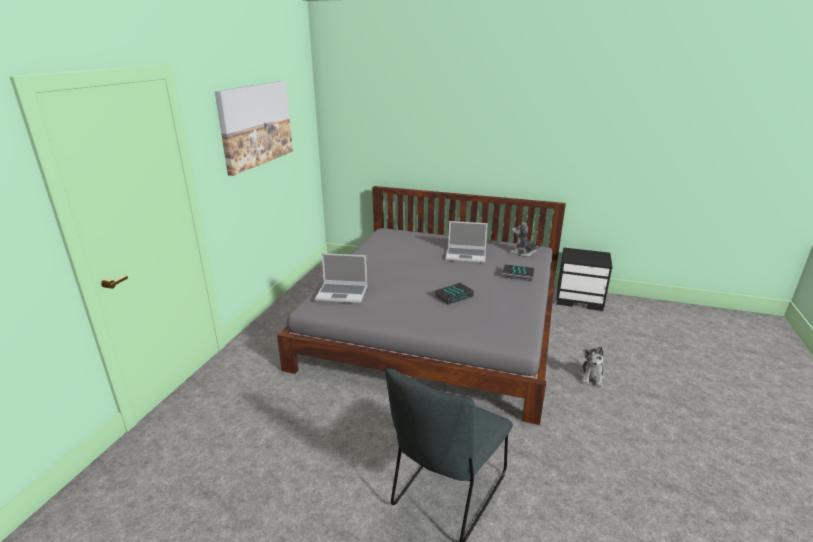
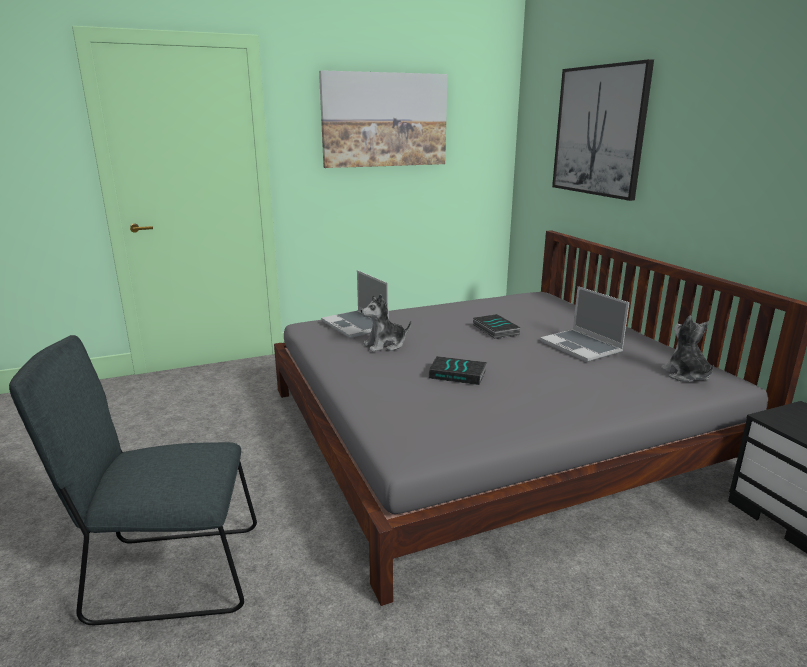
camera: 50 degrees right, 5 degrees down
(405, 118) = (599, 131): none -> picture
(517, 275) = (602, 393): book -> book (494, 330)
(591, 377) = (581, 621): plush toy -> plush toy (385, 345)

